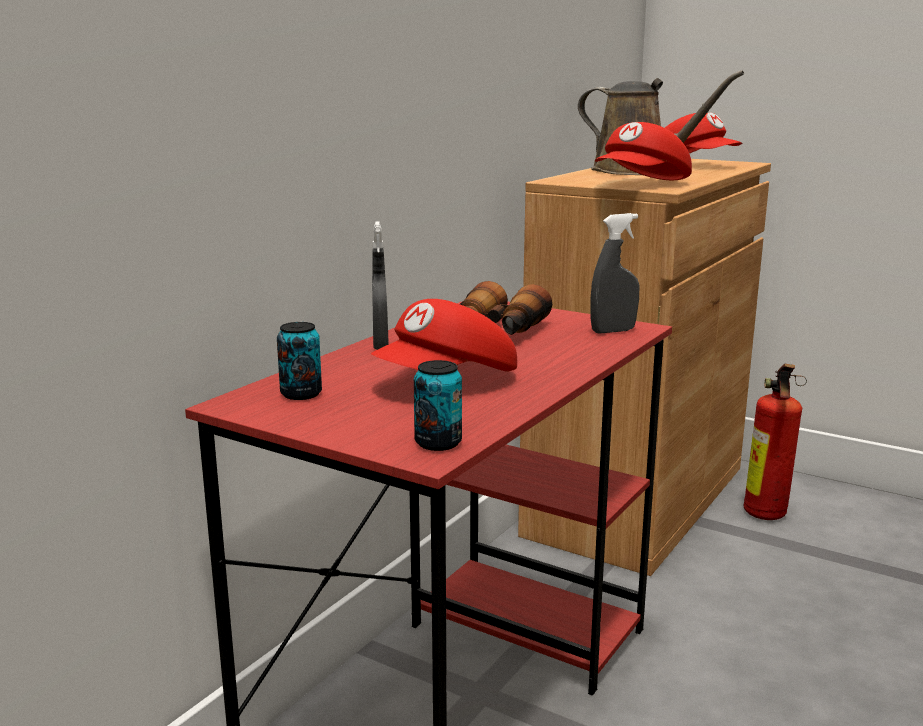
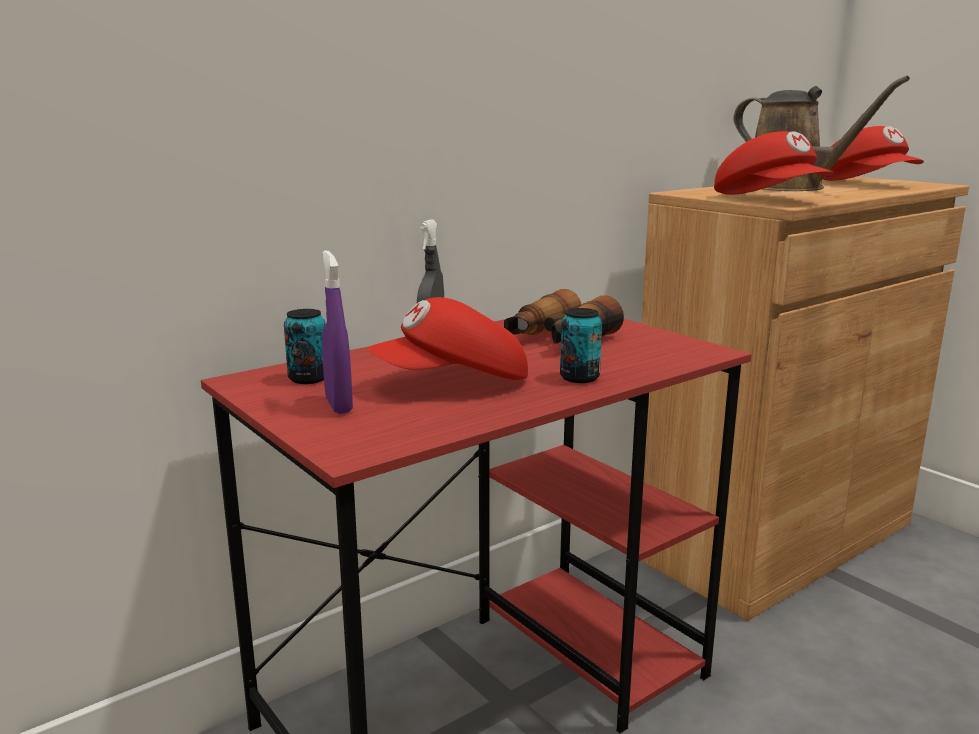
camera: 20 degrees right, 0 degrees up
(364, 415) = (338, 405): none -> purple spray bottle
(438, 443) = (373, 441): can -> can (579, 377)
(613, 331) = (678, 352): grey spray bottle -> none
(642, 184) = (770, 199): red cap -> red cap turned 90 degrees counterclockwise
(764, 516) = (915, 581): fire extinguisher -> none

